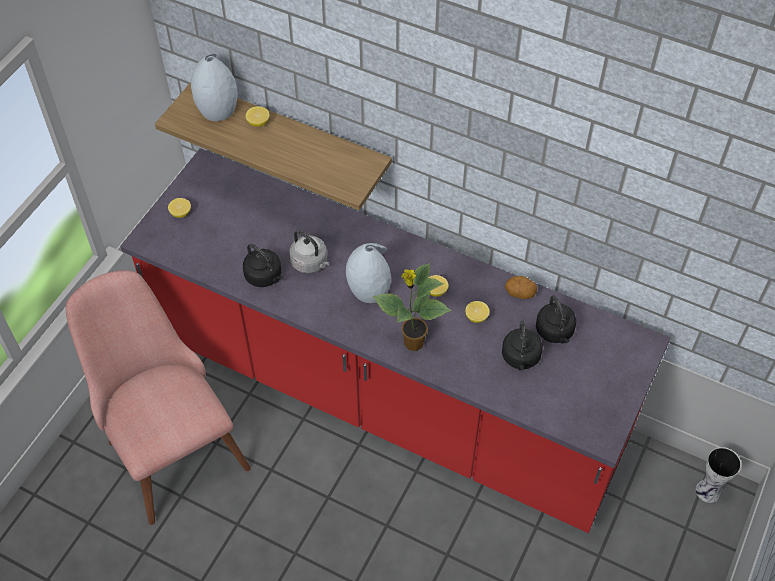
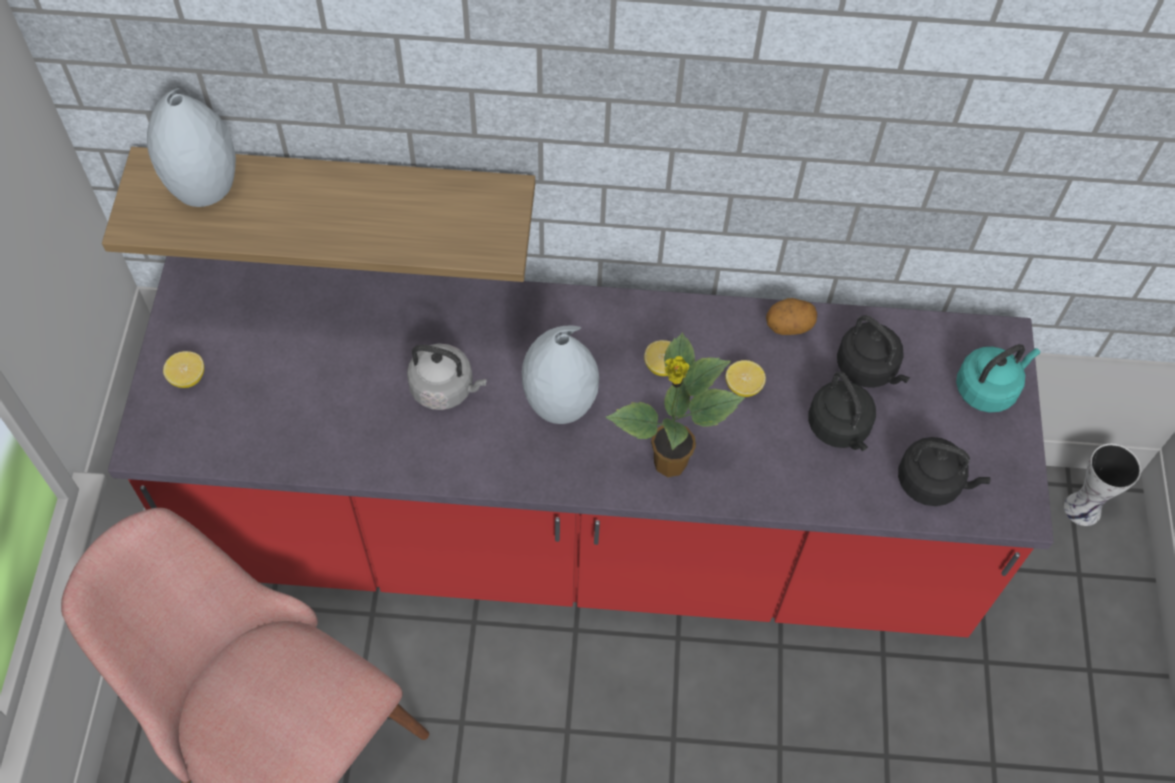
camera: 25 degrees left, 5 degrees up
(258, 122) = (284, 185): lemon -> none
(265, 277) = (381, 438): black kettle -> black kettle (932, 483)
(621, 367) = (988, 388): none -> turquoise kettle

